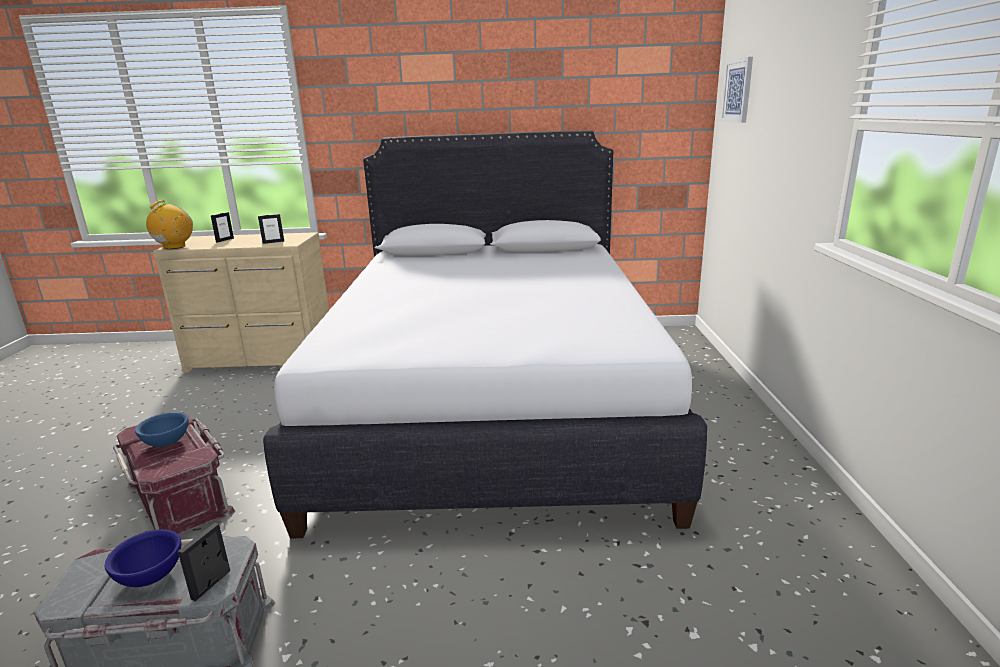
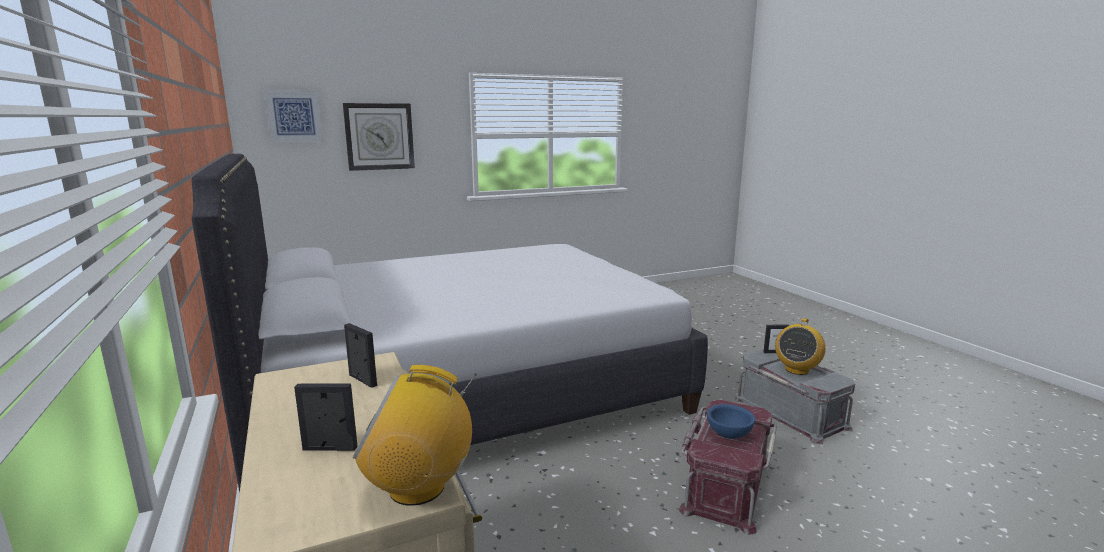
camera: 115 degrees left, 5 degrees down
(150, 577) = (796, 370): blue bowl -> radio
(777, 119) = (379, 136): none -> wall clock

